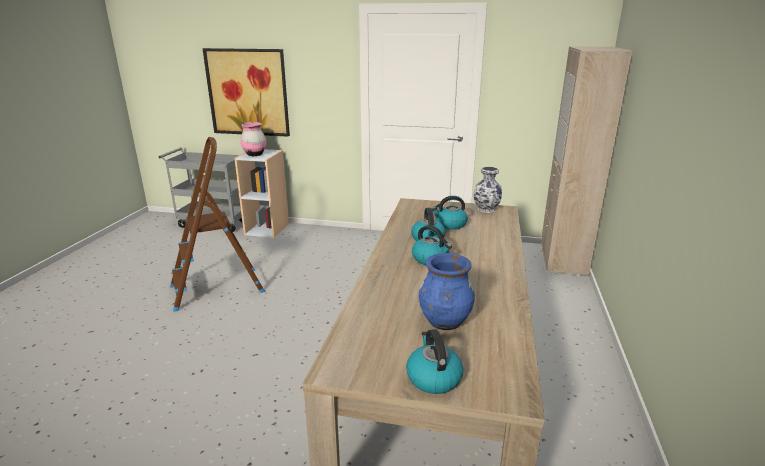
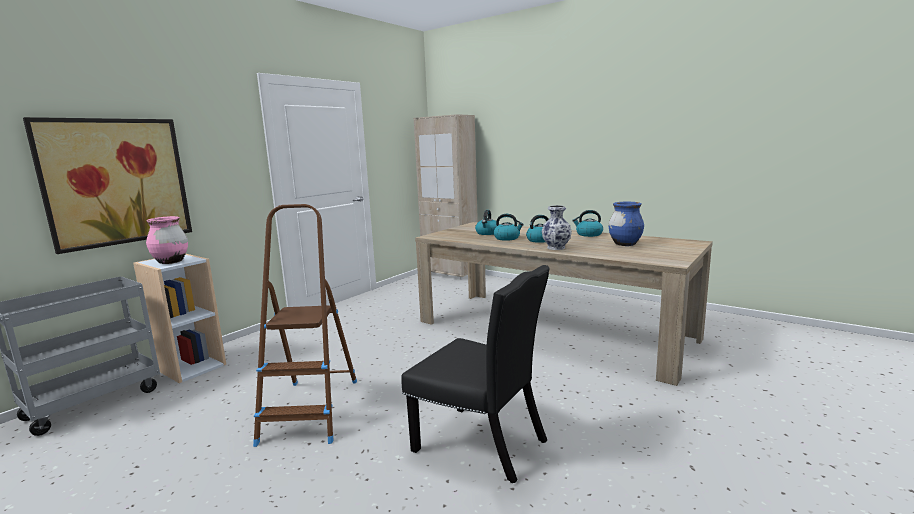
camera: 65 degrees left, 10 degrees down
(173, 376) = (479, 442): none -> black chair
(433, 377) = (681, 250): kettle -> kettle (588, 234)
(486, 209) = (470, 226): vase -> vase (555, 248)

